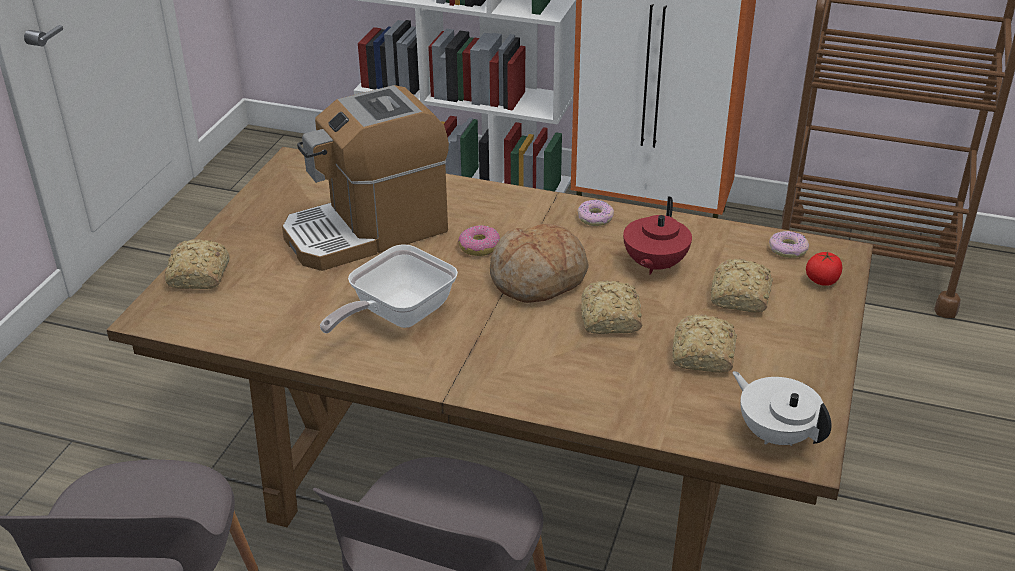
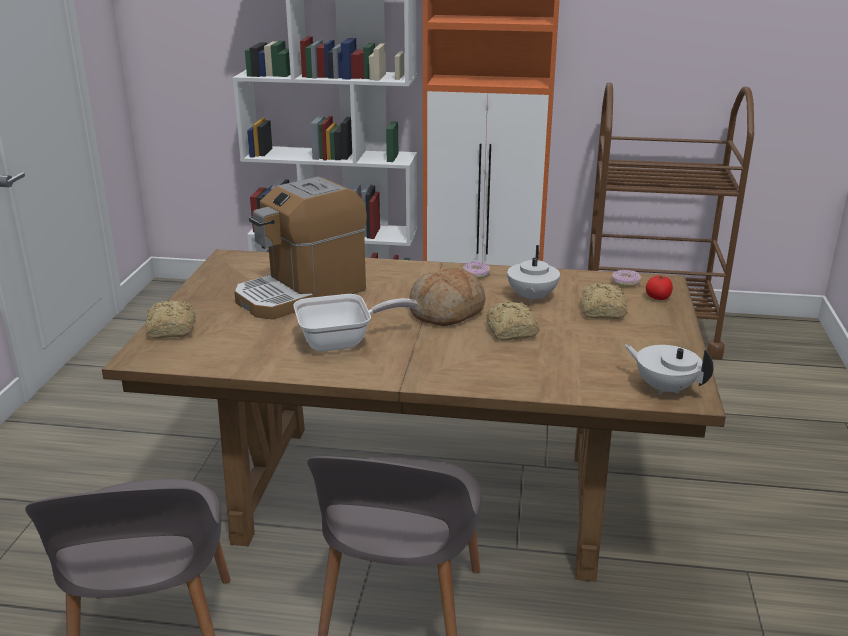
camera: 10 degrees left, 10 degrees down
(396, 316) = (343, 342): frying pan -> frying pan turned 135 degrees counterclockwise
(479, 247) = (394, 297): donut -> none
(654, 265) = (531, 298): red teapot -> white teapot
(702, 356) = (589, 347): bread -> none

